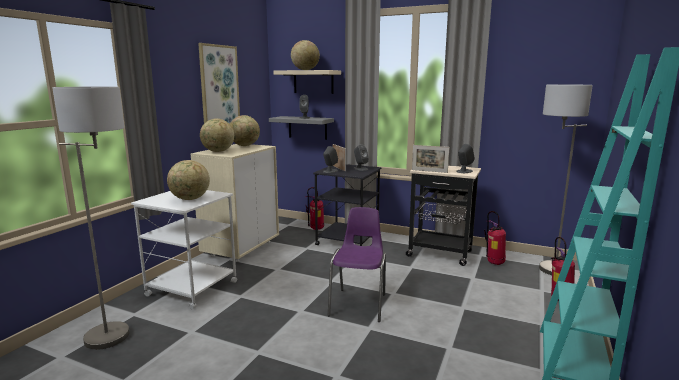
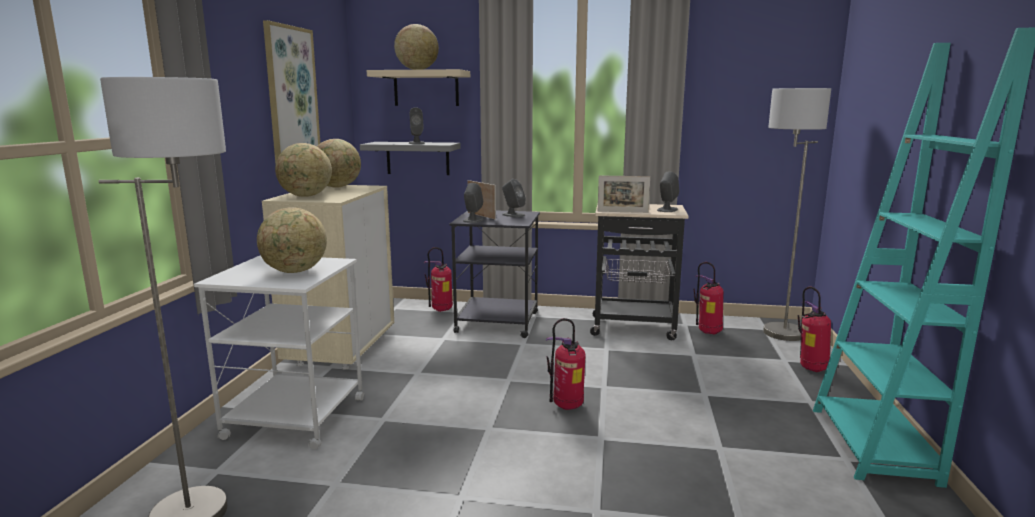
camera: 15 degrees left, 0 degrees up
(359, 304) = (566, 407): purple chair -> fire extinguisher

